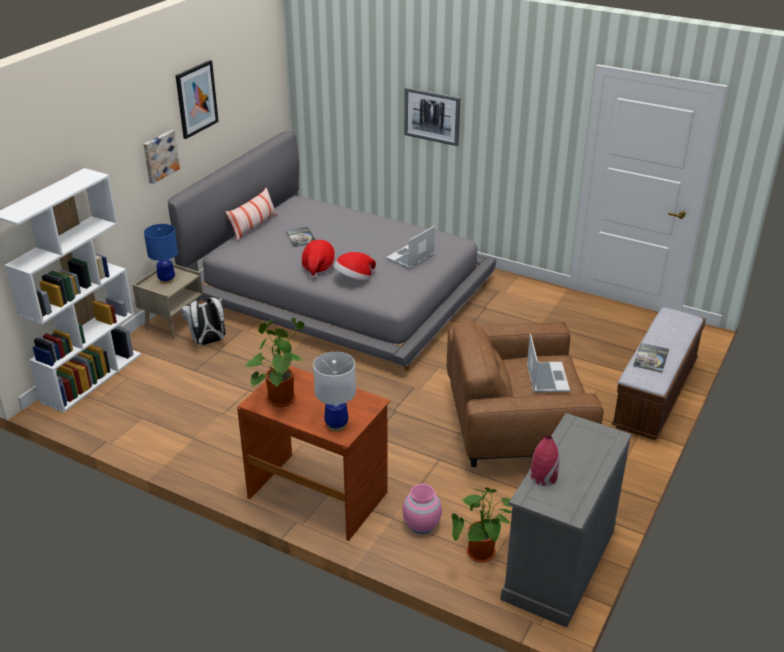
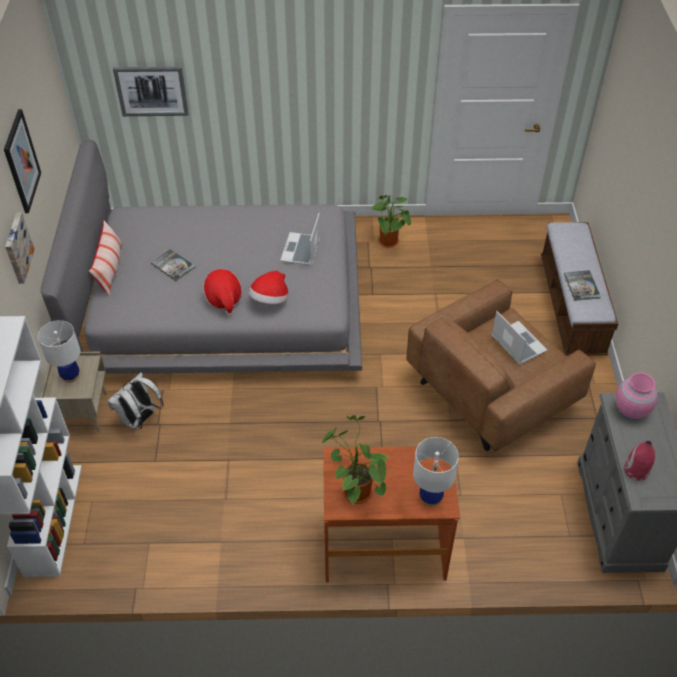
camera: 30 degrees left, 15 degrees up
(166, 280) = (70, 376): blue table lamp -> white table lamp
(422, 524) = (491, 531): pink vase -> pink vase (631, 409)
(432, 116) = (259, 87): picture -> picture (151, 91)
(481, 556) = (558, 538): potted plant -> potted plant (390, 243)

